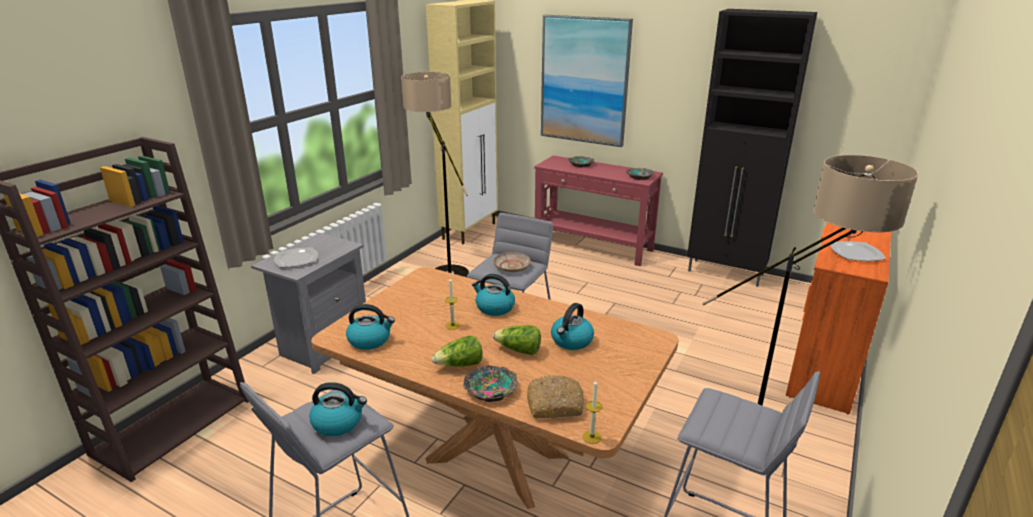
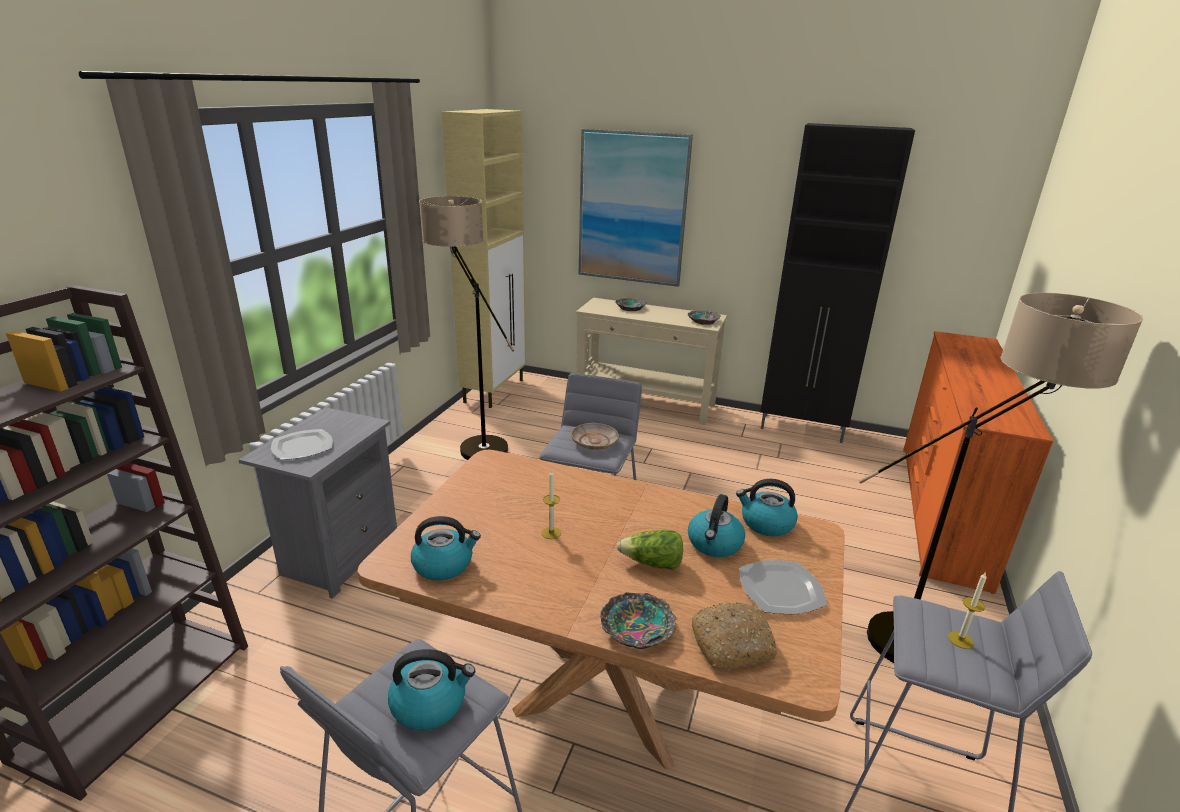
camera: 10 degrees left, 0 degrees up
(460, 365) = (582, 593): lettuce -> none
(494, 307) = (597, 502): kettle -> kettle (766, 523)
(592, 437) = (801, 691): candle -> candle (960, 640)
(593, 246) = (645, 404): red console table -> beige console table
(856, 253) = (999, 407): plate -> plate (781, 590)

